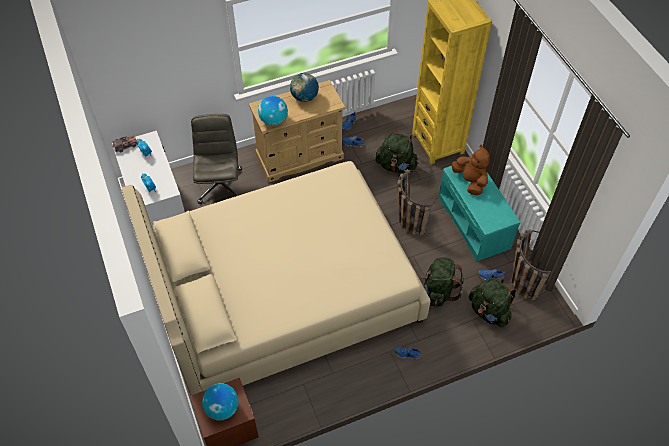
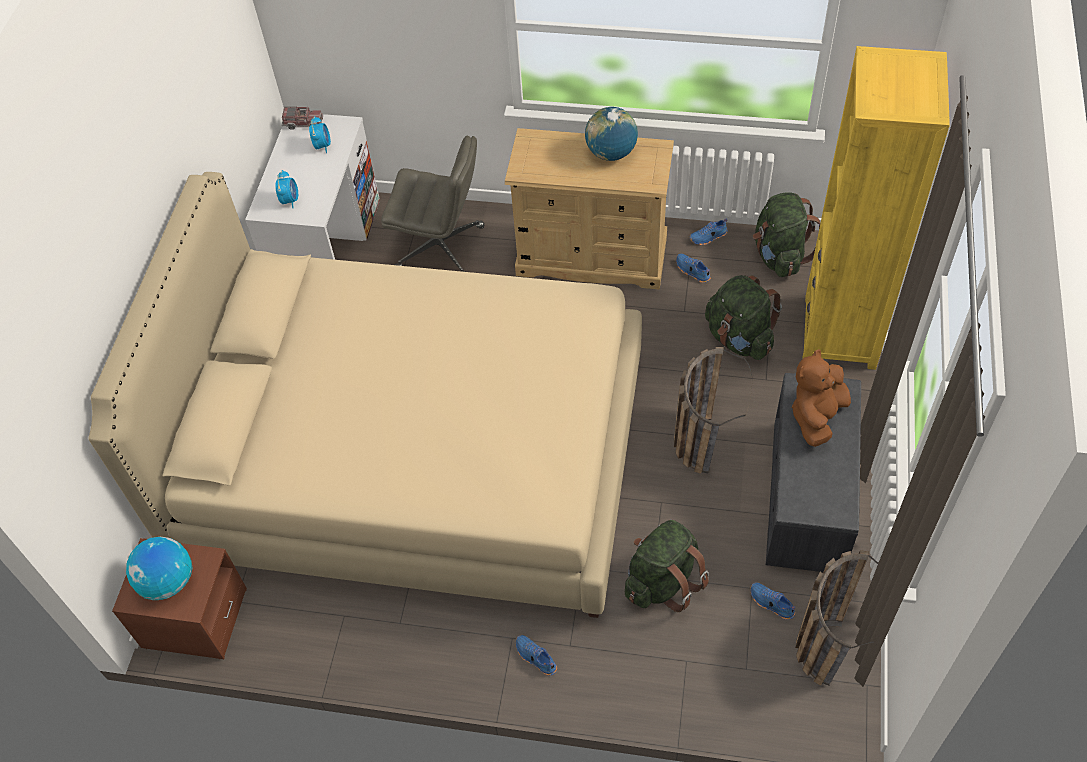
camera: 35 degrees right, 0 degrees up
(220, 185) = (441, 248): grey office chair -> grey office chair turned 75 degrees clockwise
(273, 121) = (535, 171): globe -> none
(470, 181) = (816, 416): brown plush toy -> brown plush toy turned 150 degrees counterclockwise
(475, 223) = (809, 497): turquoise bench -> grey bench
(489, 311) = (725, 662): green backpack -> green backpack (780, 256)

